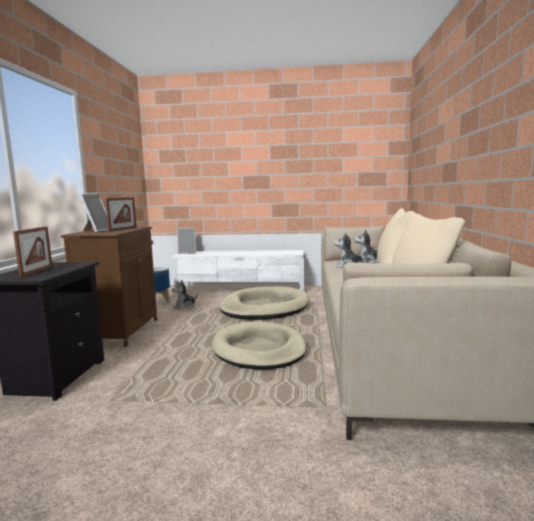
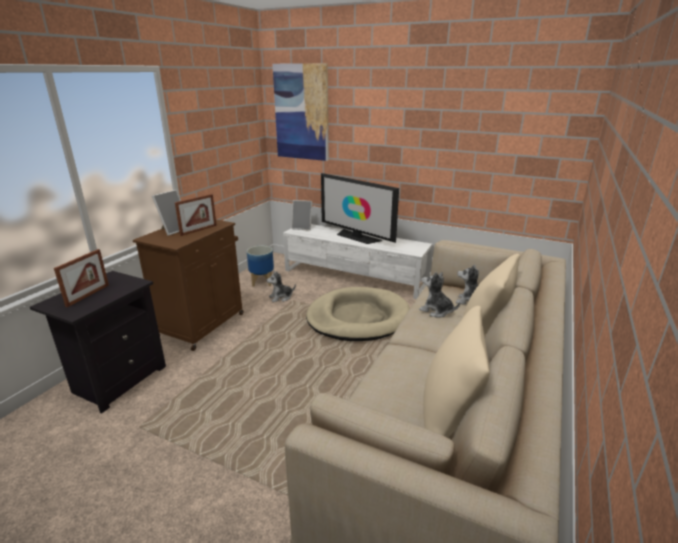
camera: 20 degrees right, 15 degrees up
(181, 154) = (302, 112): none -> picture
(240, 252) = (357, 237): none -> television
(259, 350) = (306, 391): beige dog bed -> none

